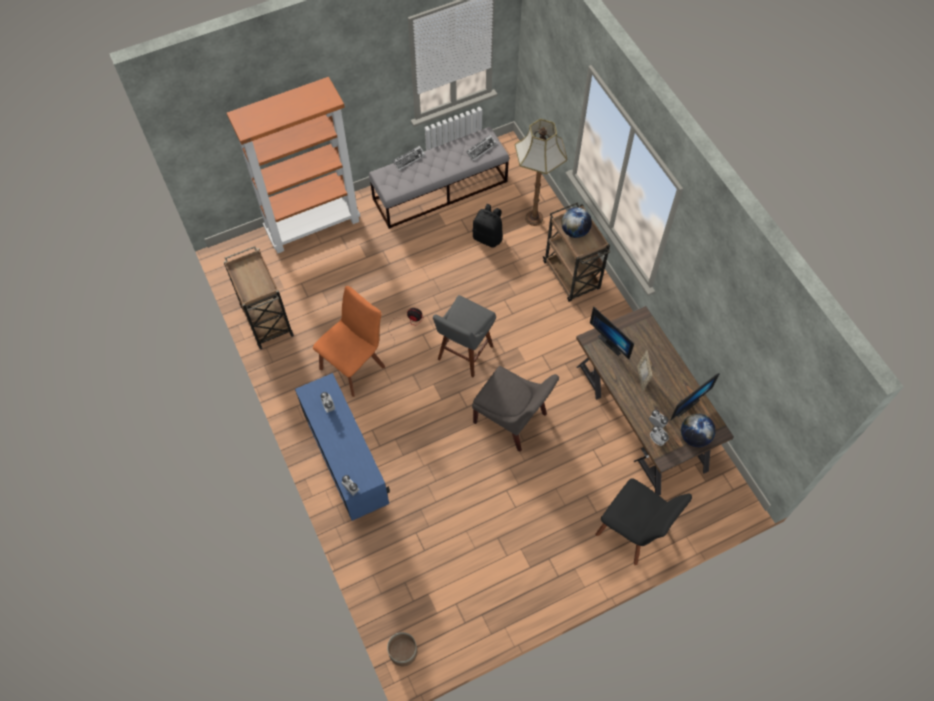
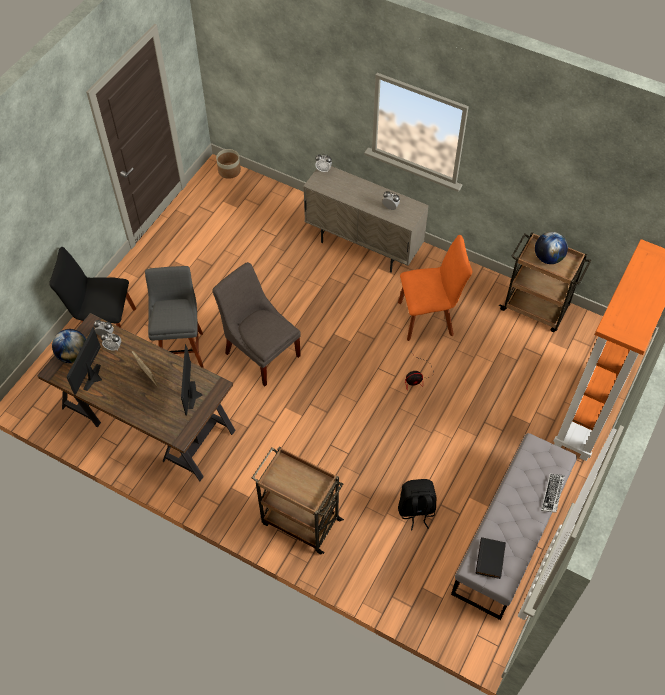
camera: 145 degrees right, 5 degrees down
(348, 467) = (363, 246): blue cabinet -> beige cabinet
(354, 365) = (428, 317): orange chair -> orange chair turned 105 degrees counterclockwise
(463, 355) = (344, 380): grey stool -> grey stool (181, 348)
(481, 149) = (491, 559): keyboard -> black book
(512, 420) = (260, 351): grey chair -> grey chair turned 45 degrees clockwise
(534, 217) = (387, 566): floor lamp -> none
(575, 231) = (303, 481): globe -> globe (548, 258)
(611, 342) = (195, 394): monitor -> monitor turned 105 degrees counterclockwise

